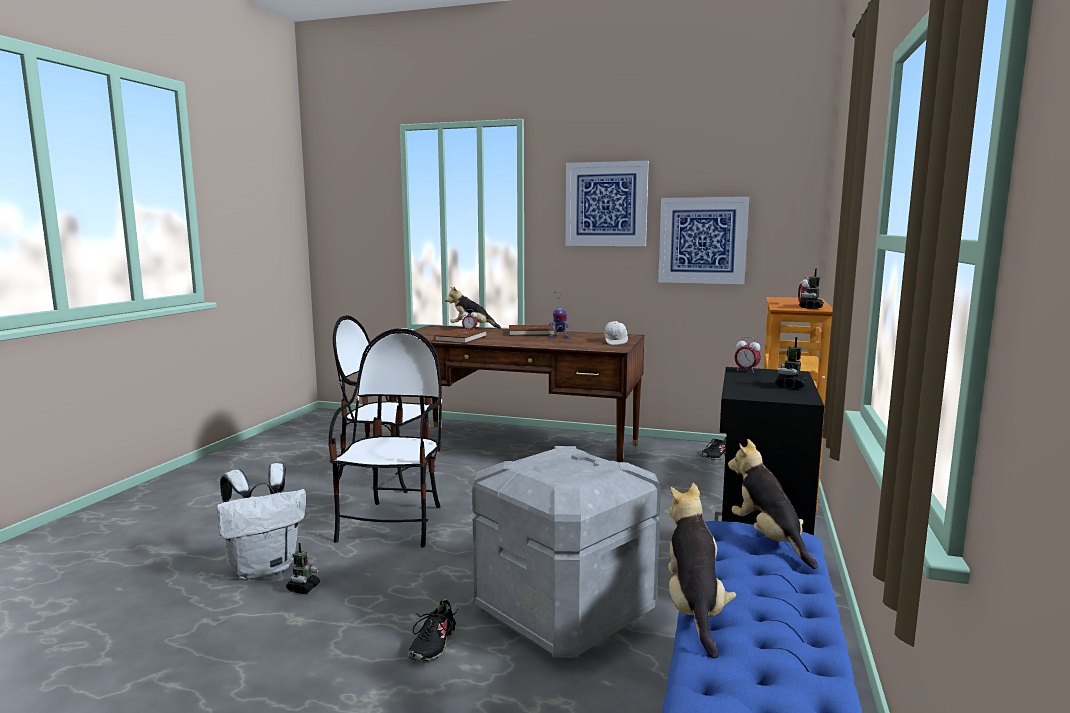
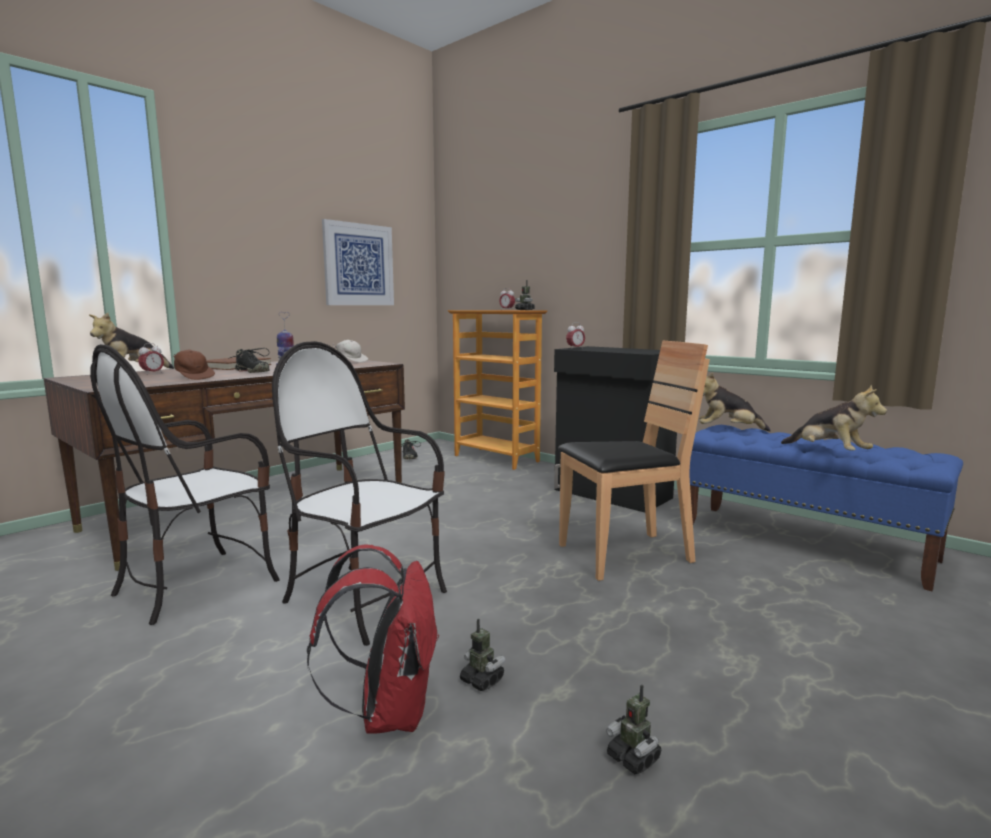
camera: 65 degrees left, 0 degrees up
(264, 568) = (388, 711): white backpack -> red backpack
(432, 644) = (650, 615): black shoe -> black shoe (252, 371)
(460, 338) = (194, 377): brown book -> brown cap
(564, 612) = (624, 555): grey storage box -> brown chair
(606, 204) = (269, 219): picture -> none
(694, 609) = (829, 453): plush toy -> plush toy turned 150 degrees counterclockwise
(790, 386) = (629, 349): toy robot -> toy robot (633, 758)

